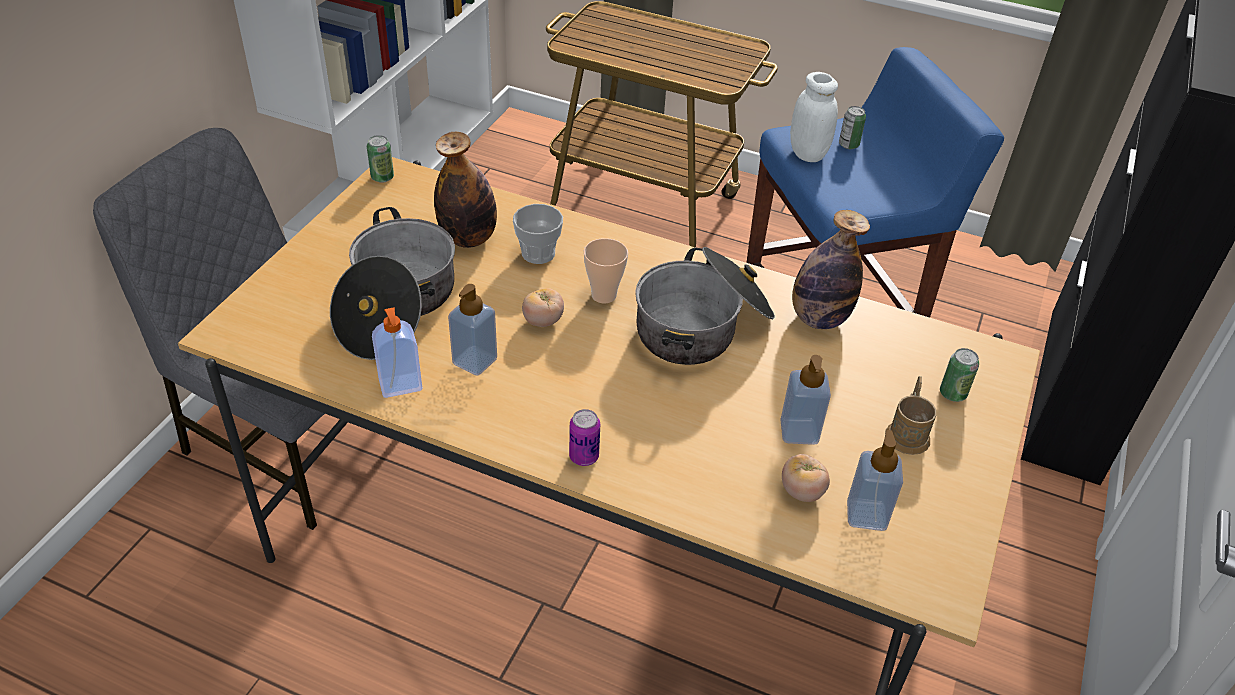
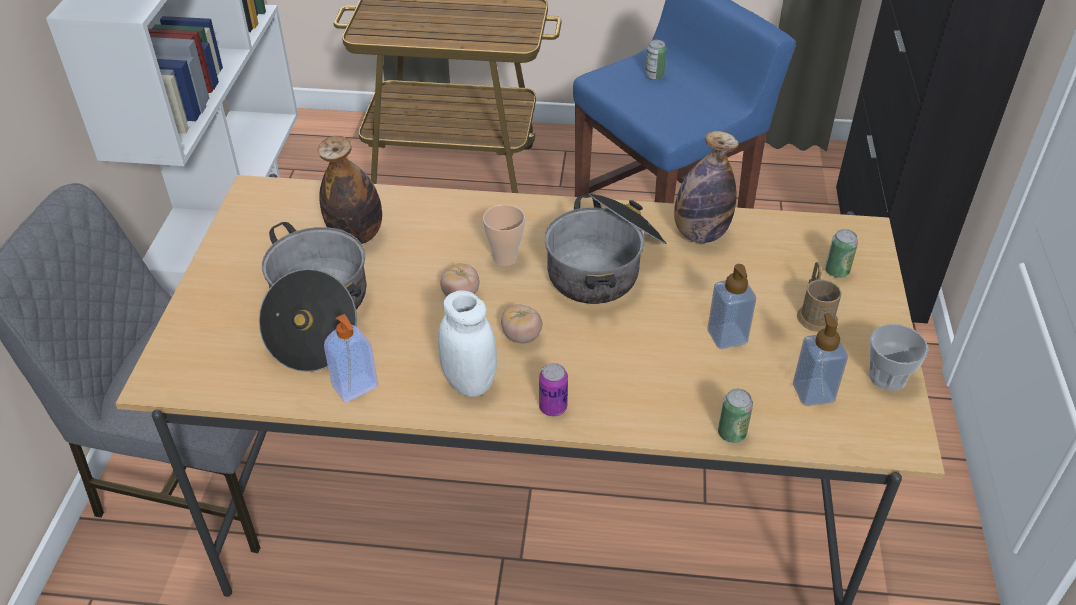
camera: 15 degrees left, 0 degrees up
(382, 177) = (246, 197): can -> can (731, 433)
(475, 361) = (415, 347): soap dispenser -> none
(538, 253) = (428, 234): cup -> cup (887, 377)
(802, 491) = (752, 387): tomato -> tomato (521, 336)
(807, 154) = (623, 91): white jar -> white jar (469, 382)

